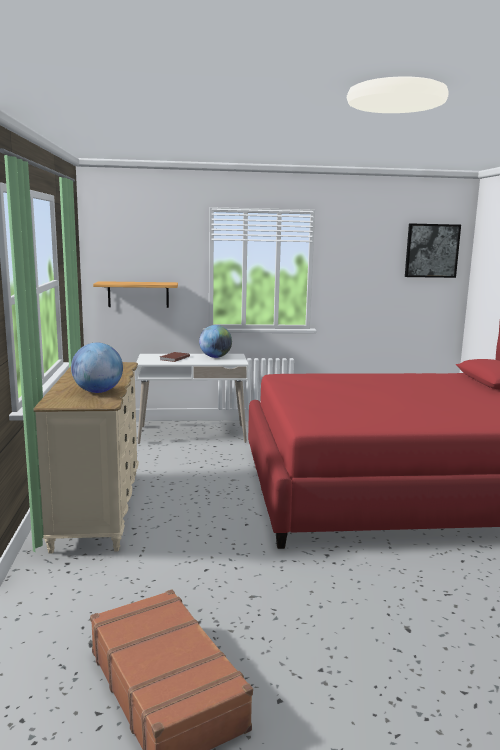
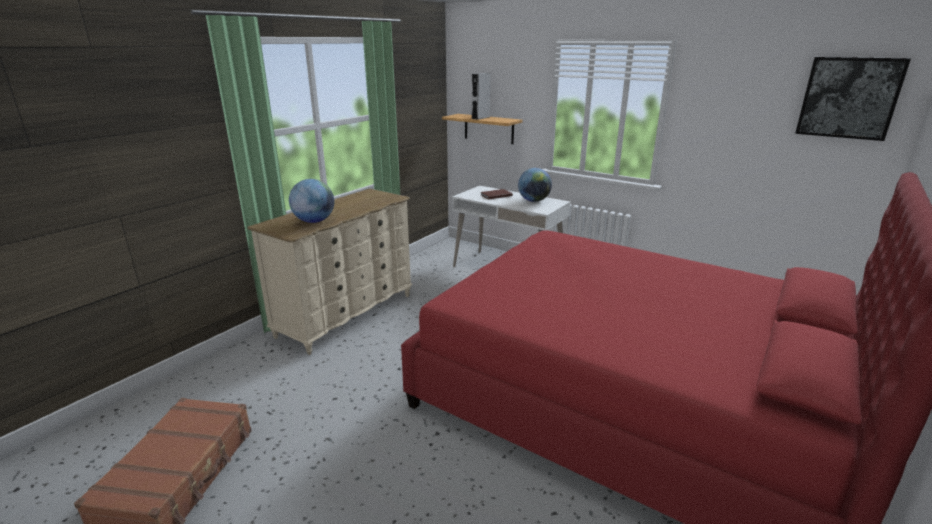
camera: 40 degrees right, 10 degrees up
(136, 283) = (480, 118): none -> grey speaker

